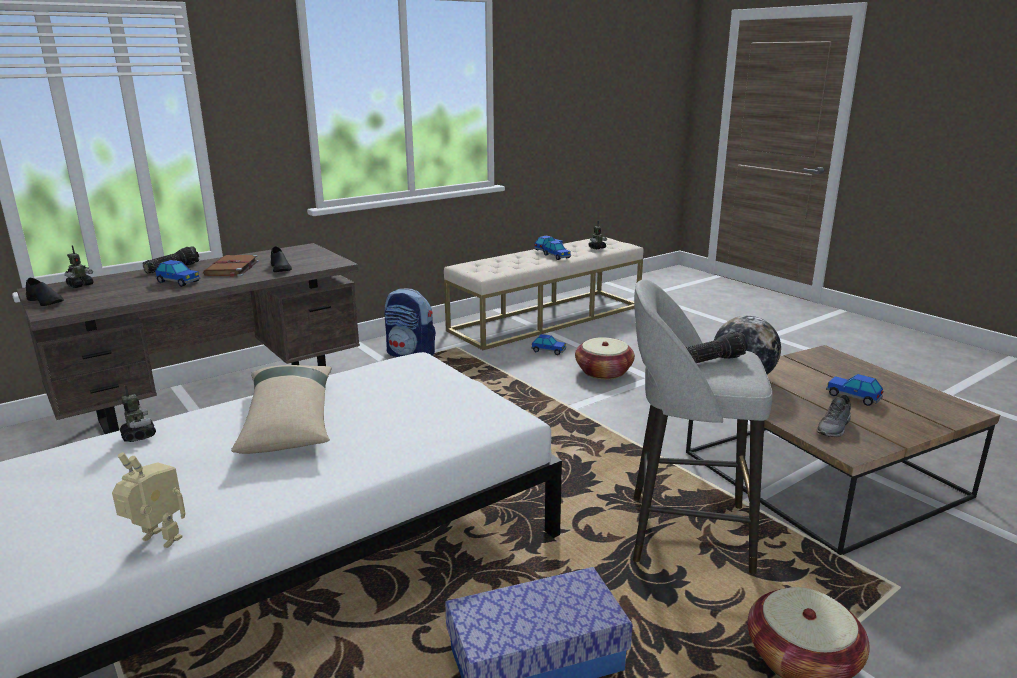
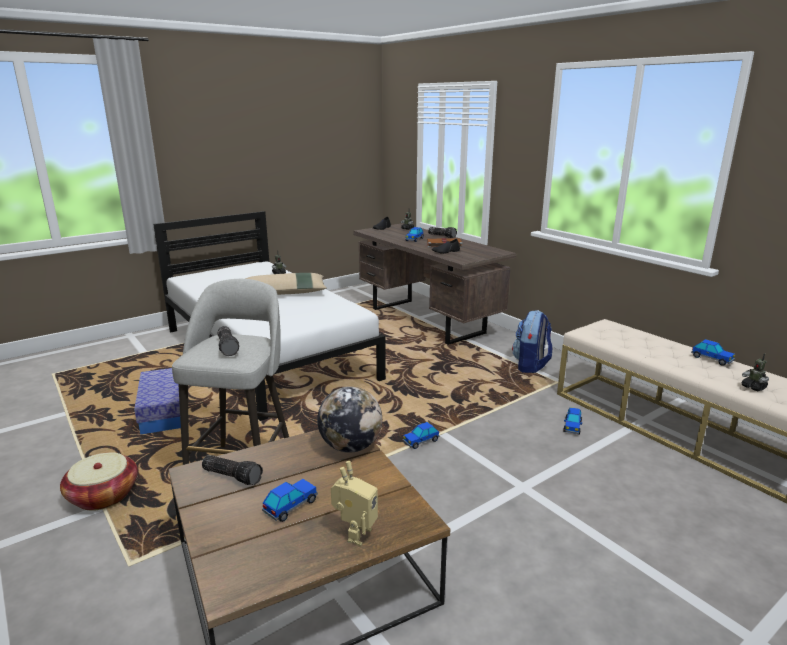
camera: 90 degrees right, 0 degrees up
(157, 542) = (195, 286): toy robot -> toy robot (355, 534)
(556, 256) = (681, 362): toy car -> toy car (421, 441)
(603, 372) = (528, 456): basket -> none
(834, 427) = (233, 476): grey shoe -> flashlight

